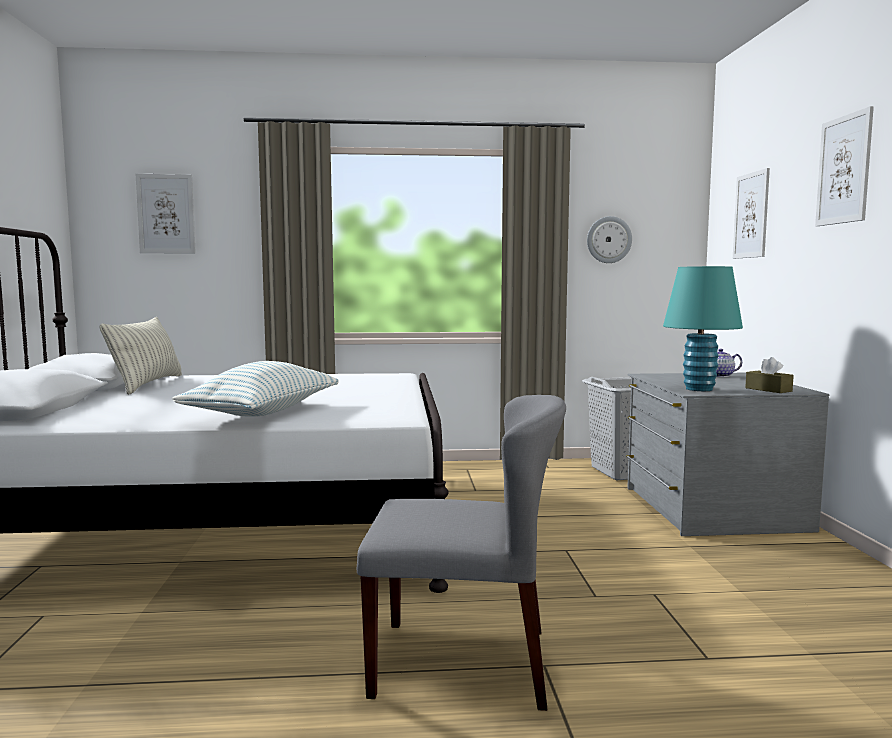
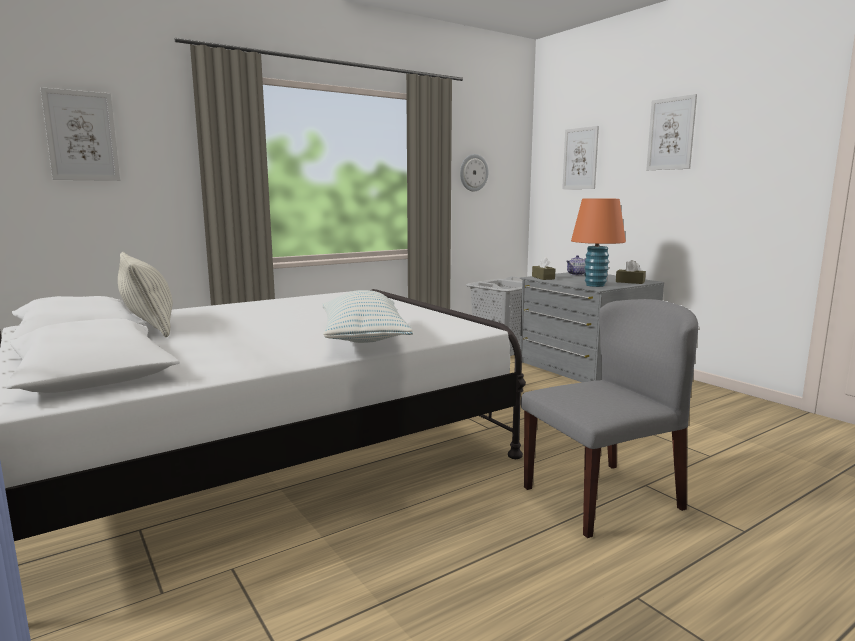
camera: 30 degrees left, 5 degrees up
(656, 376) = (543, 278): none -> brown tissue box
(698, 389) = (595, 285): turquoise table lamp -> orange table lamp

